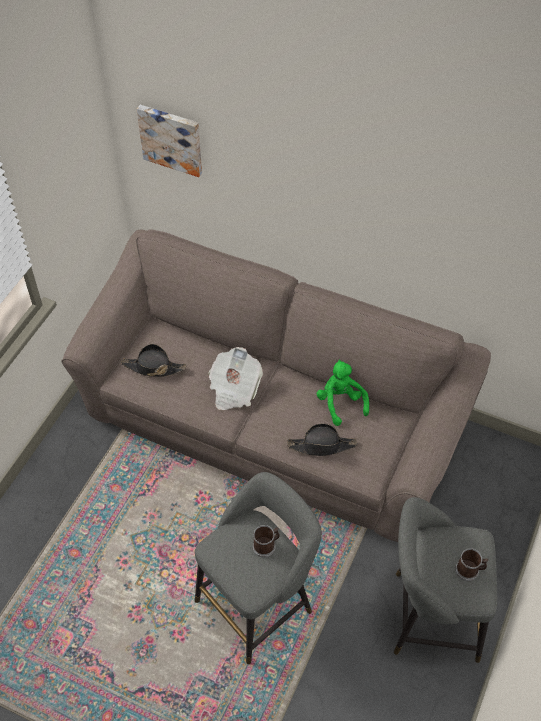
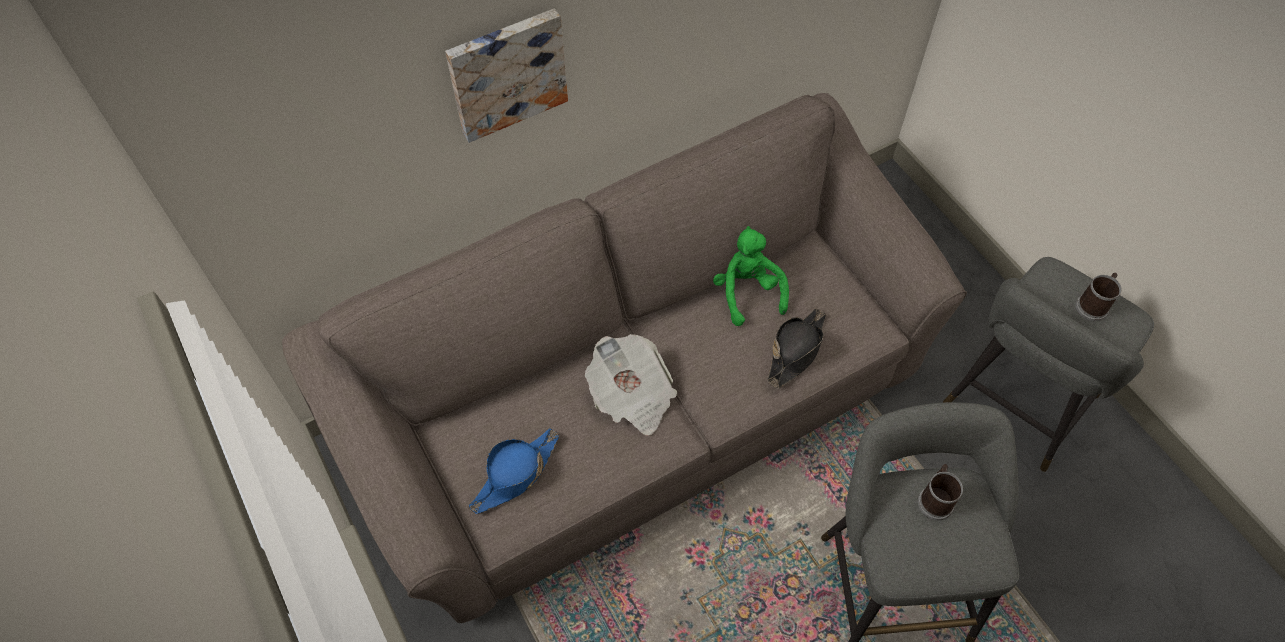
camera: 55 degrees left, 5 degrees up
(153, 367) = (515, 474): black hat -> blue hat
(171, 139) = (292, 141): picture -> picture (507, 73)
(341, 403) = (746, 292): green plush toy -> green plush toy turned 60 degrees clockwise

